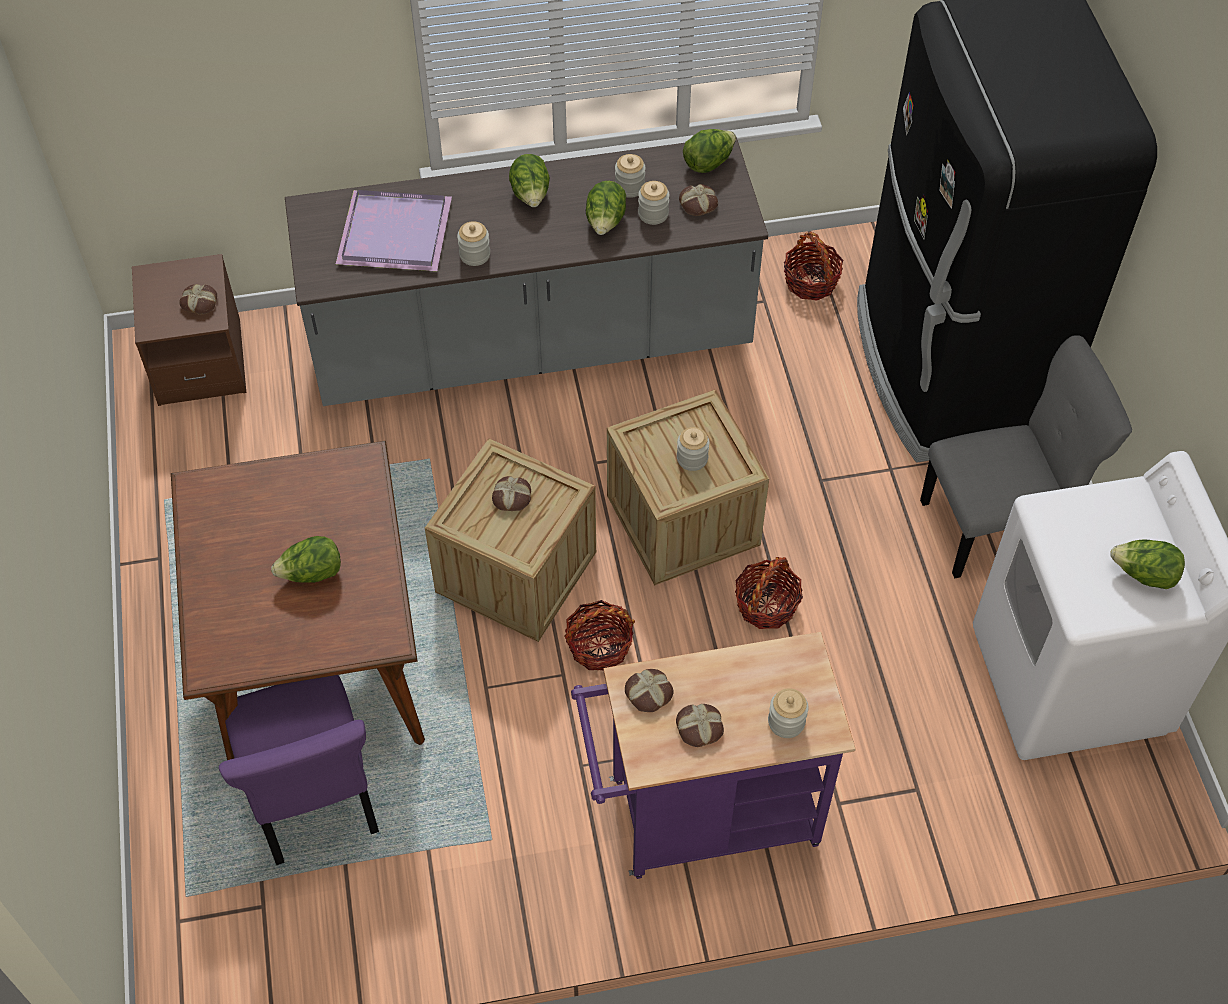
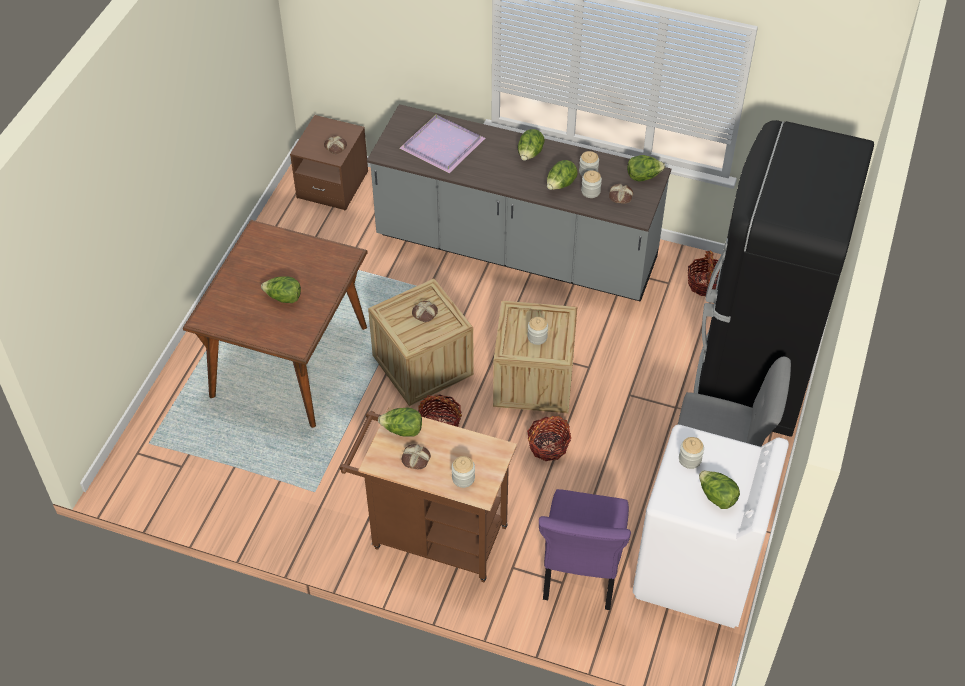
camera: 30 degrees right, 5 degrees down
(312, 798) = (240, 427): purple chair -> purple chair (580, 572)
(475, 255) = (476, 173): jar -> jar (690, 459)
(649, 694) = (402, 430): bread -> lettuce
(700, 816) = (432, 535): purple cart -> brown cart

